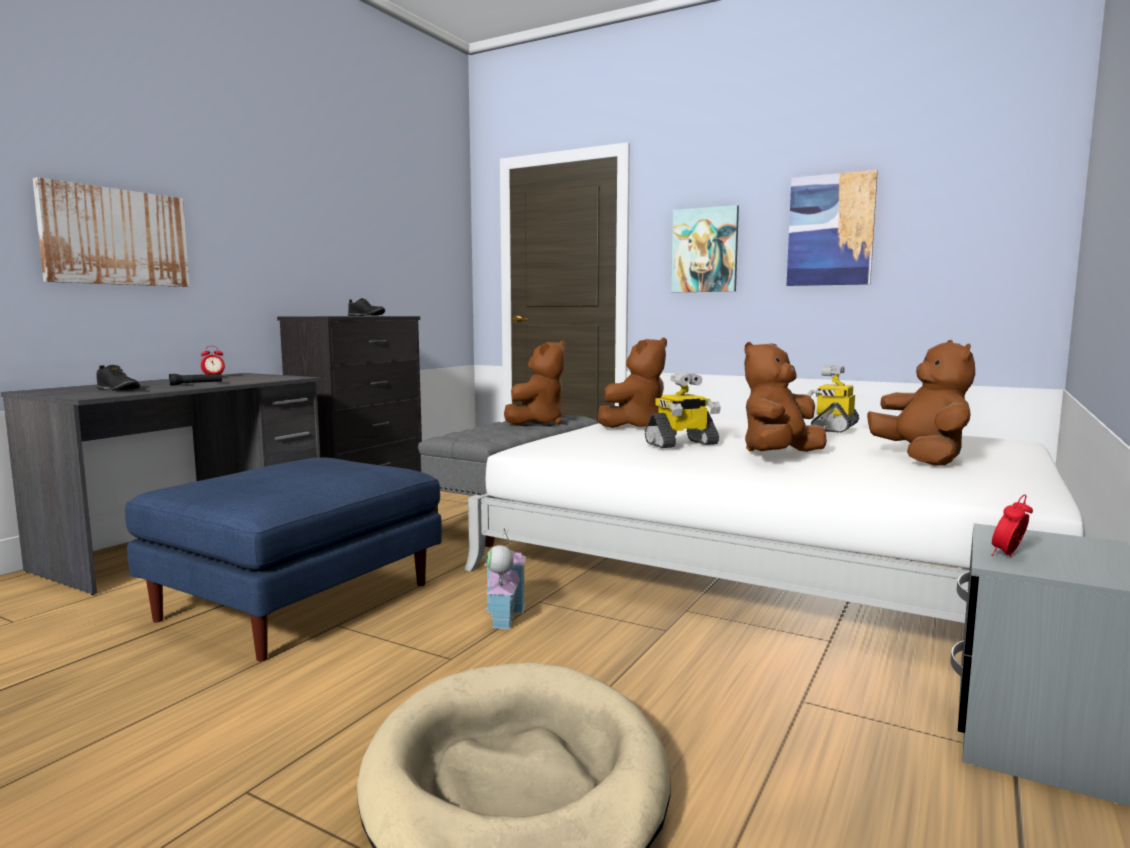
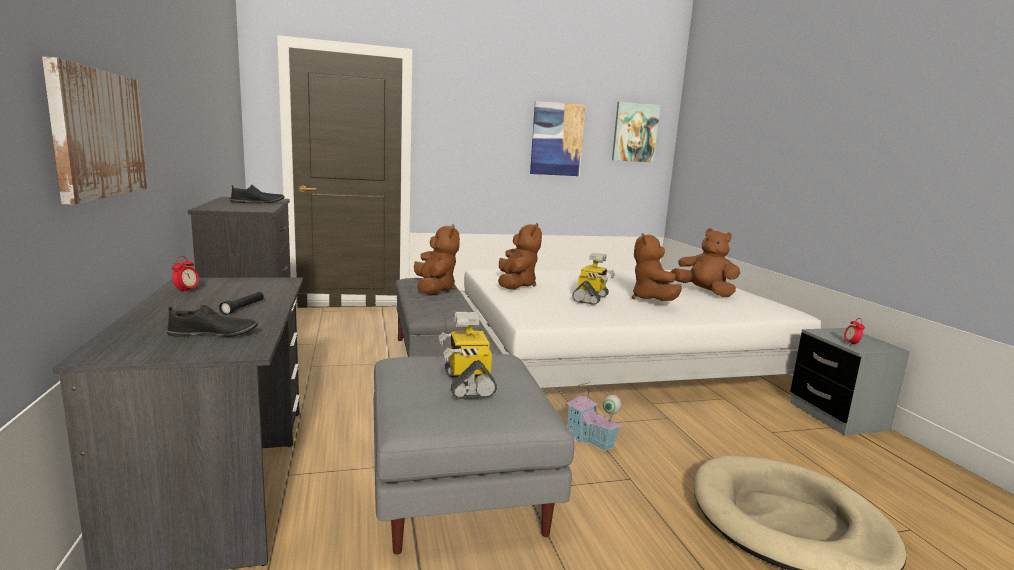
camera: 45 degrees left, 5 degrees up
(300, 600) = (457, 484): blue ottoman -> grey ottoman
(705, 250) = (474, 143): picture -> picture (635, 132)
(833, 428) = (608, 272): toy robot -> toy robot (467, 384)

